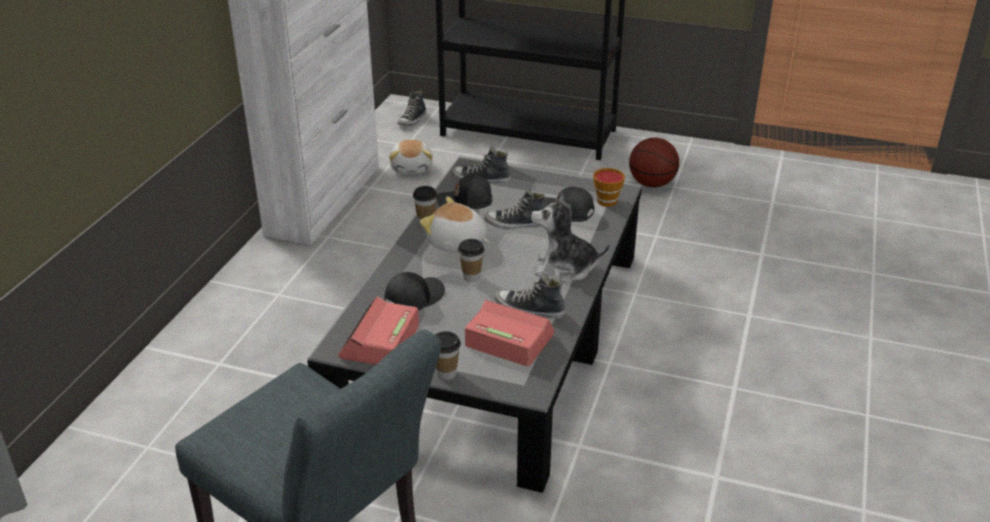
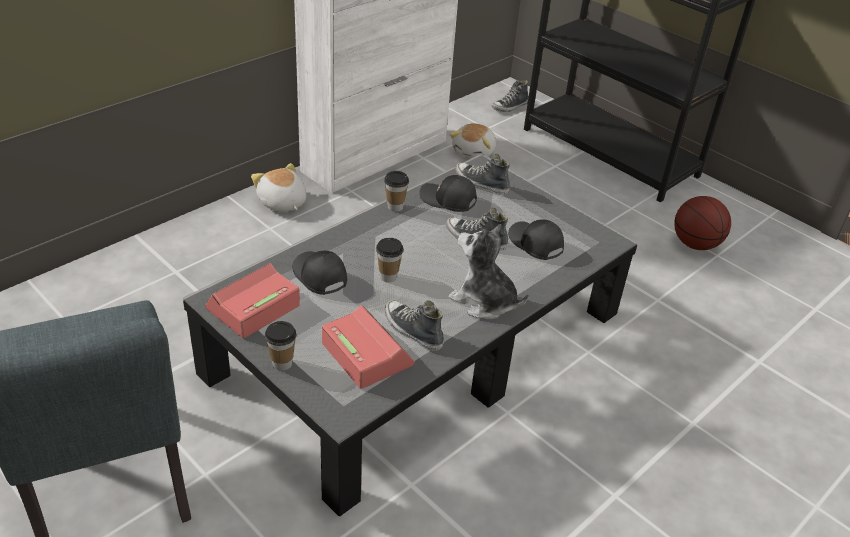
camera: 25 degrees right, 5 degrees up
(413, 298) = (319, 277): black cap -> black cap turned 105 degrees counterclockwise
(457, 244) = (404, 238): plush toy -> plush toy (282, 203)
(609, 200) = (589, 247): cup -> none

